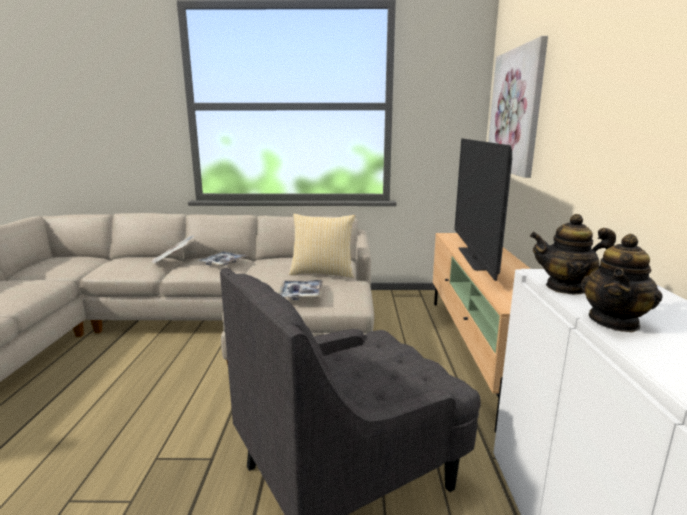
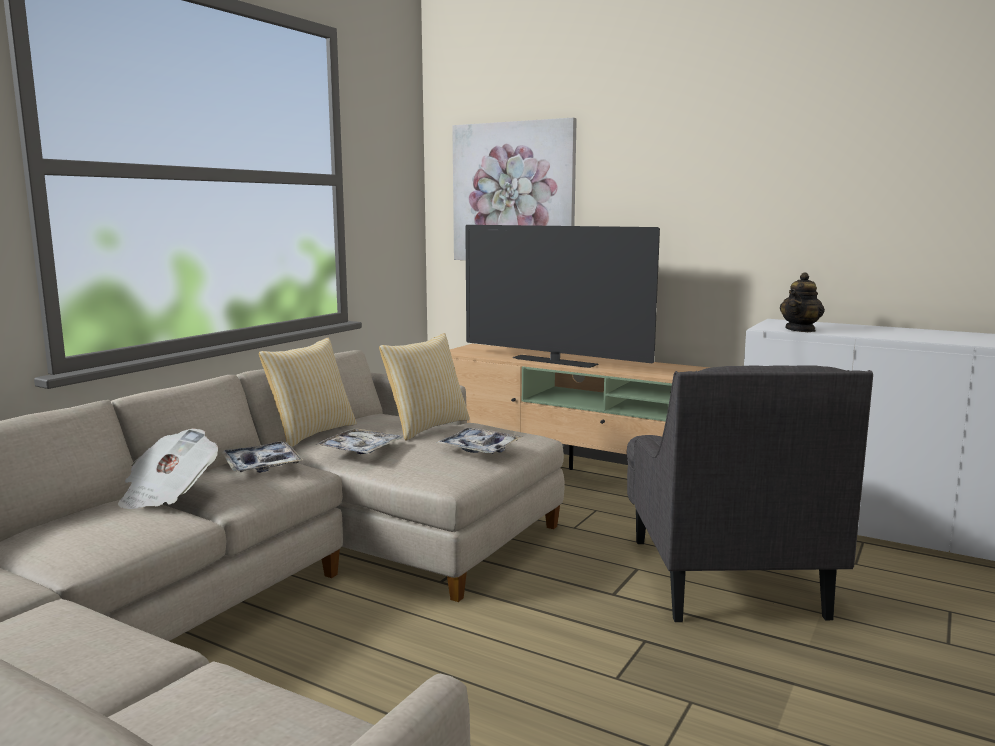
camera: 60 degrees left, 5 degrees down
(263, 271) = (360, 449): none -> tray
(285, 257) = (311, 433): none -> pillow
(614, 322) = (867, 334): teapot -> none

